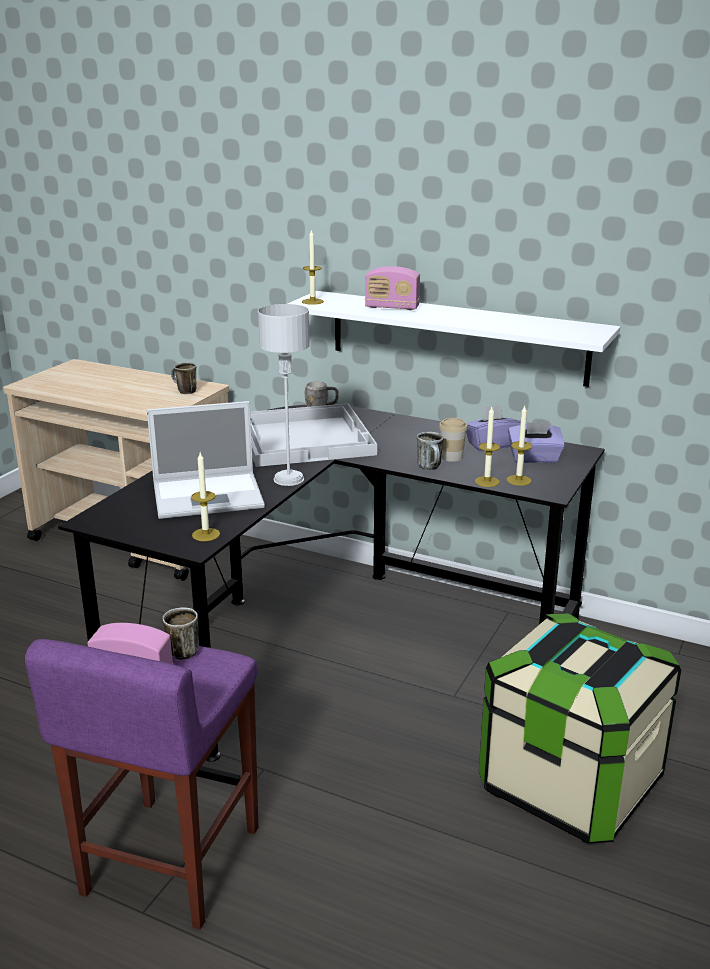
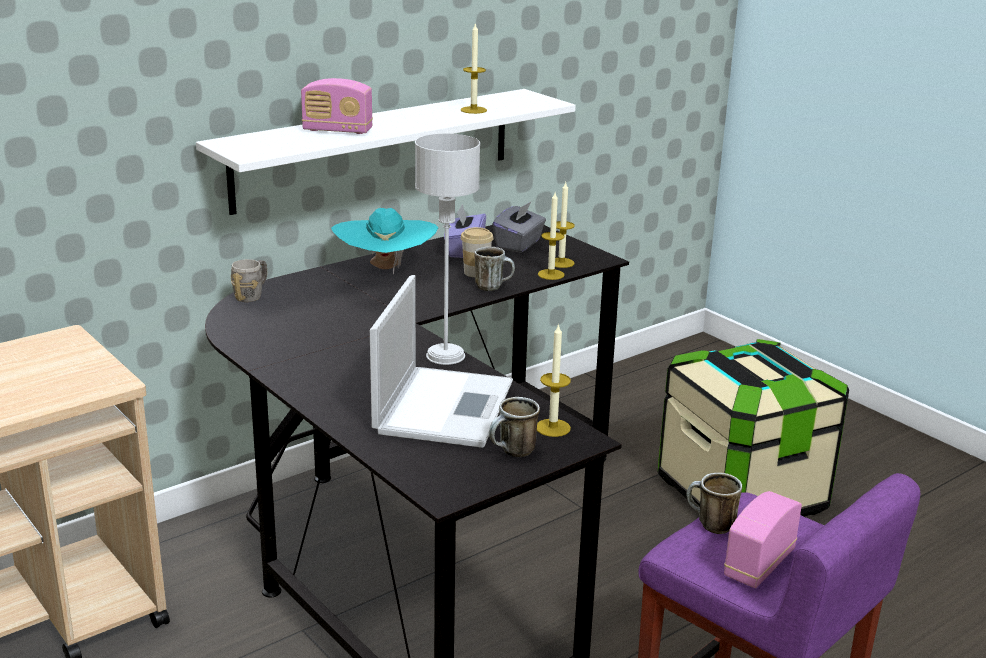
camera: 65 degrees left, 0 degrees up
(183, 391) = (55, 355): mug -> mug (513, 453)
(306, 438) = (333, 322): white tray -> none
(312, 301) = (250, 151): candle -> candle (473, 110)
(392, 307) = (337, 130): radio -> radio turned 60 degrees clockwise
(416, 430) = (385, 269): none -> turquoise hat
(534, 458) = (519, 244): purple tissue box -> grey tissue box

